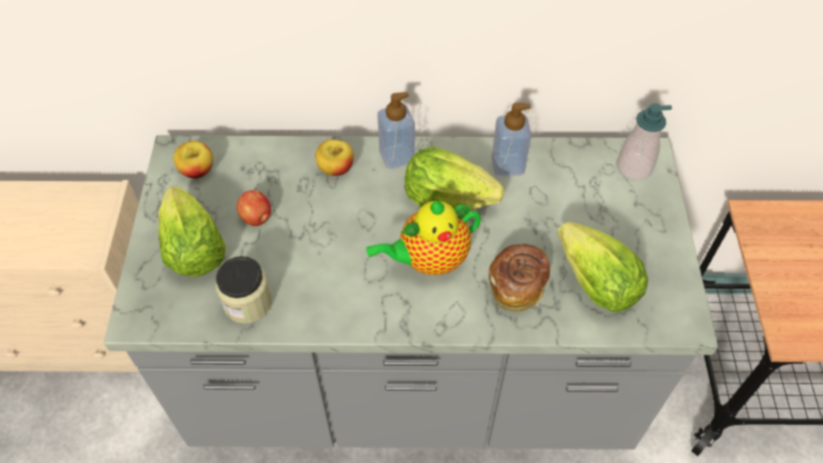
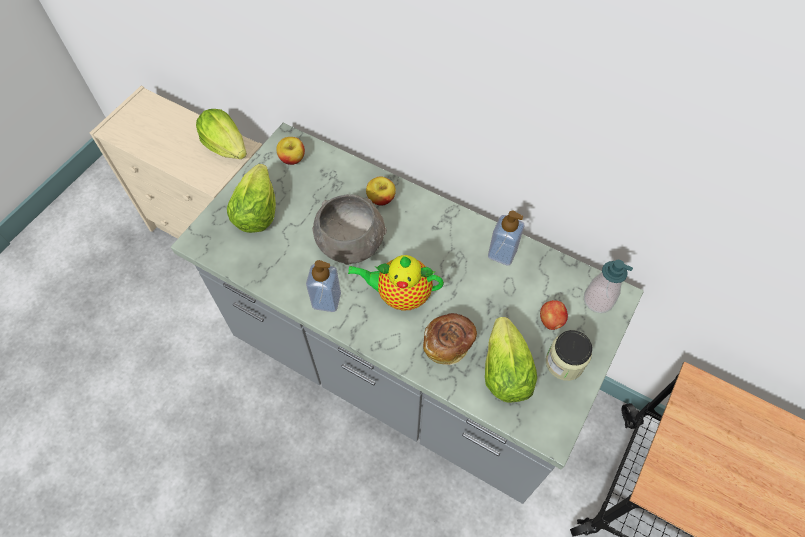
camera: 30 degrees right, 5 degrees up
(248, 302) = (267, 264): jar -> jar (564, 362)
(256, 218) = (308, 209): apple -> apple (551, 321)
(333, 231) = (350, 242): none -> grey bowl
(397, 156) = (428, 209): soap dispenser -> soap dispenser (326, 300)
(447, 198) = (442, 257): lettuce -> lettuce (226, 146)

